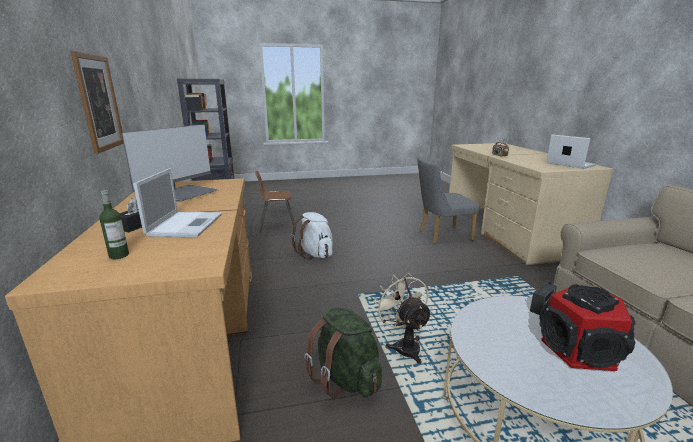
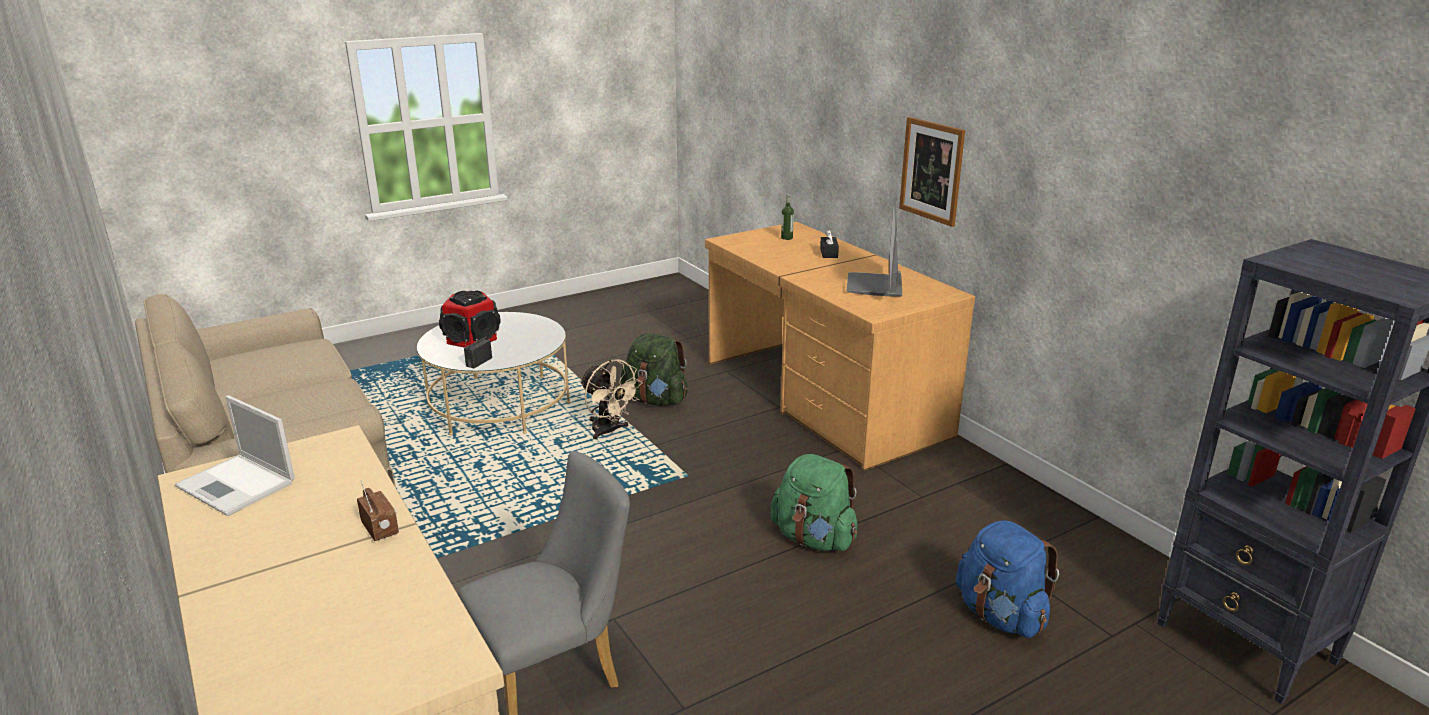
camera: 160 degrees right, 5 degrees up
(186, 224) = (792, 258): laptop -> none
(277, 226) = (1000, 615): brown chair -> blue backpack
(315, 254) = (814, 539): white backpack -> green backpack

